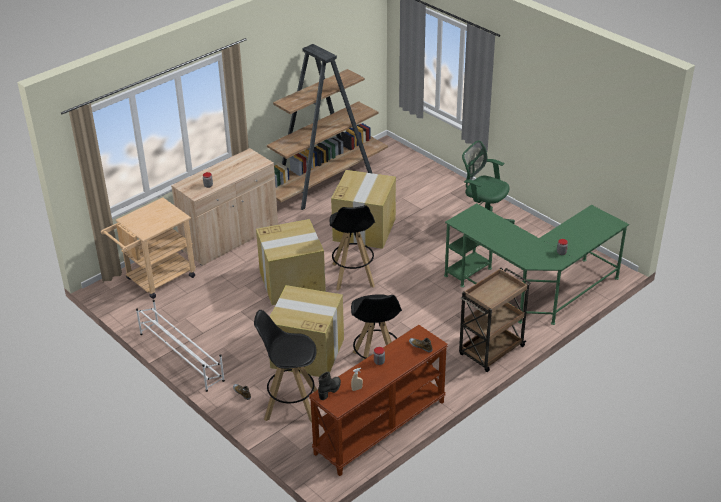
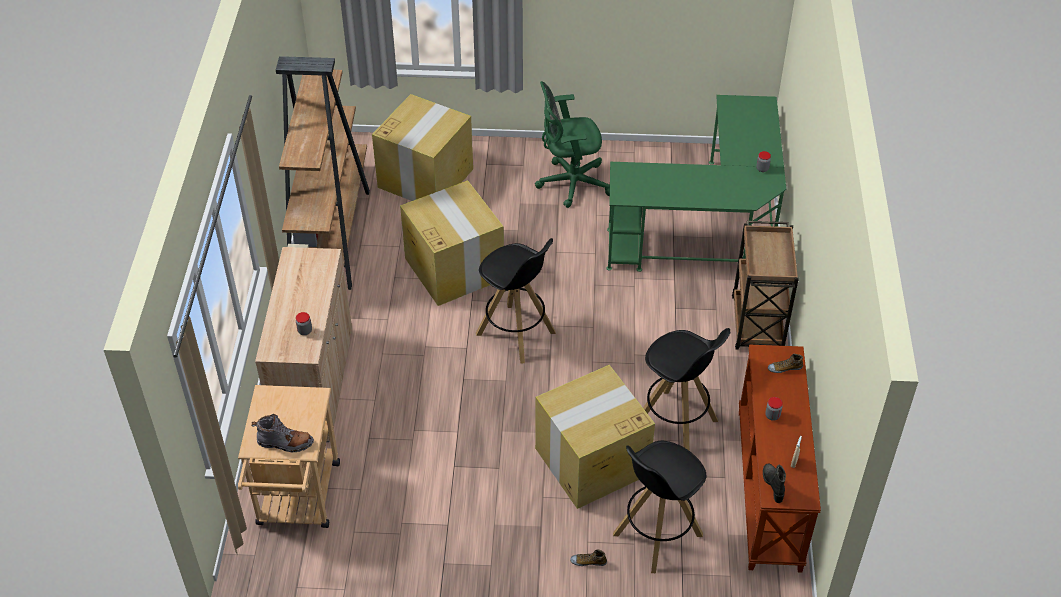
camera: 45 degrees left, 10 degrees up
(140, 226) = (285, 443): none -> grey boot
(181, 356) = (463, 572): white shoe rack -> none
(293, 283) = (464, 388): cardboard box -> cardboard box (426, 177)

